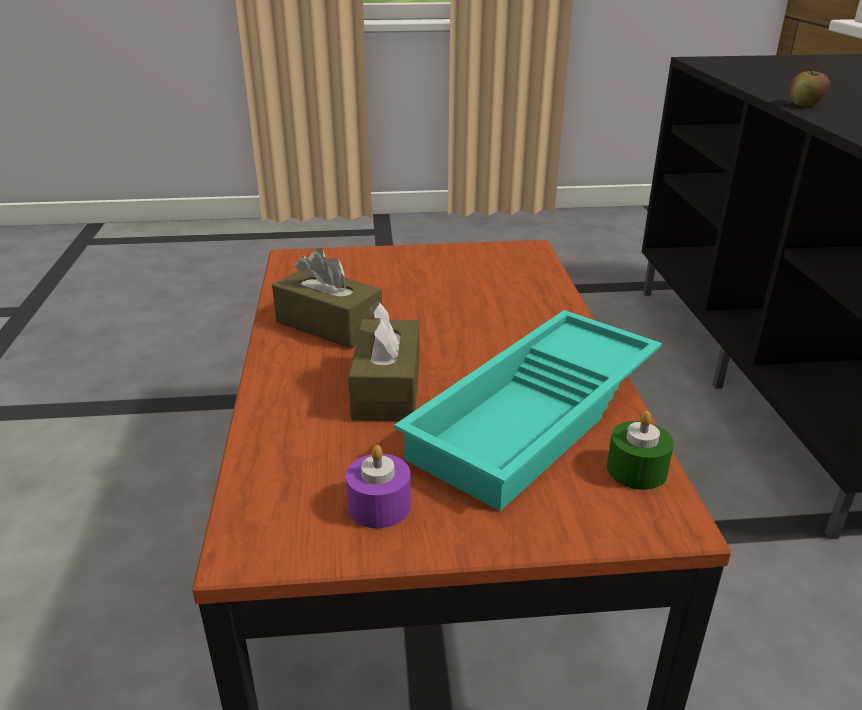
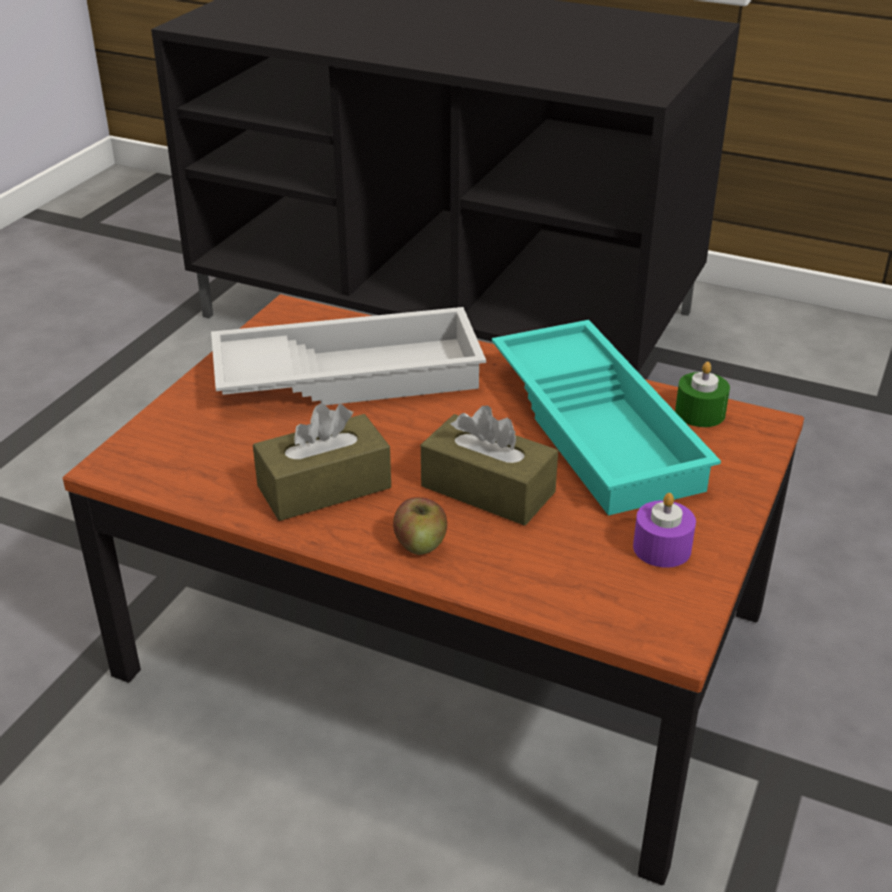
camera: 60 degrees left, 5 degrees up
(479, 290) = (350, 373): none -> white tray
(805, 104) = (414, 57): apple -> apple (420, 544)

